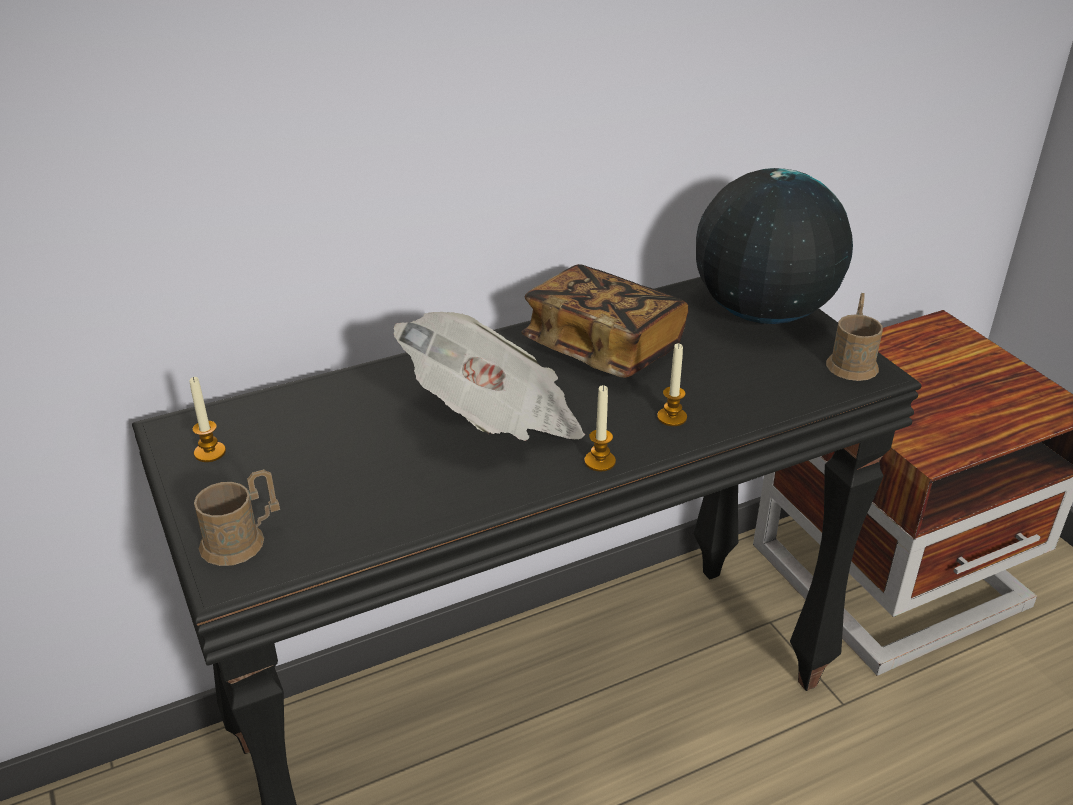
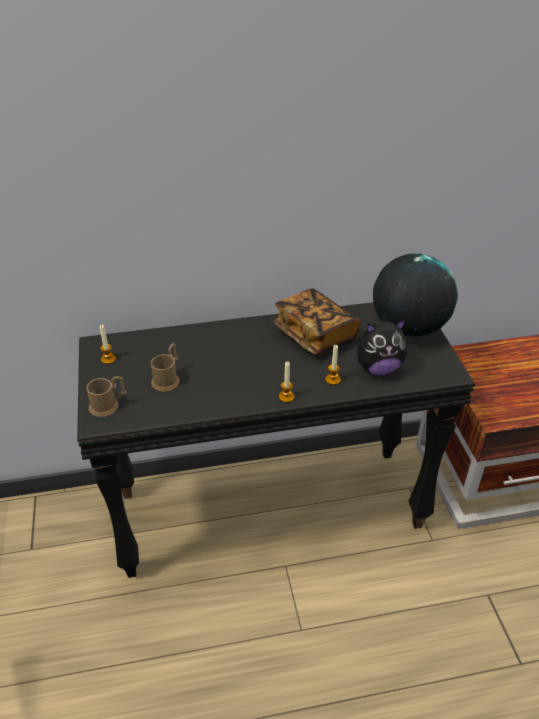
camera: 15 degrees right, 5 degrees up
(495, 418) = (245, 364): newspaper -> none
(743, 385) = (378, 368): none -> plush toy
(852, 361) = (443, 364): brown mug -> brown mug (168, 379)

